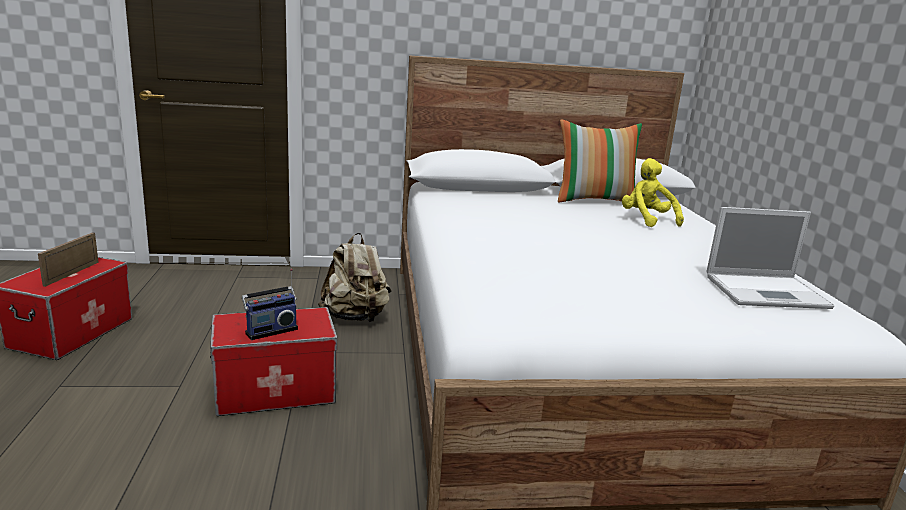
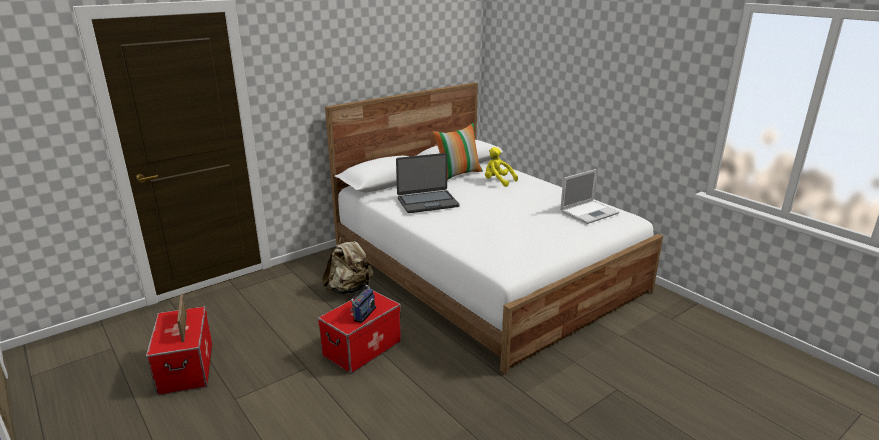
camera: 30 degrees left, 5 degrees up
(494, 213) = (427, 202): none -> laptop

